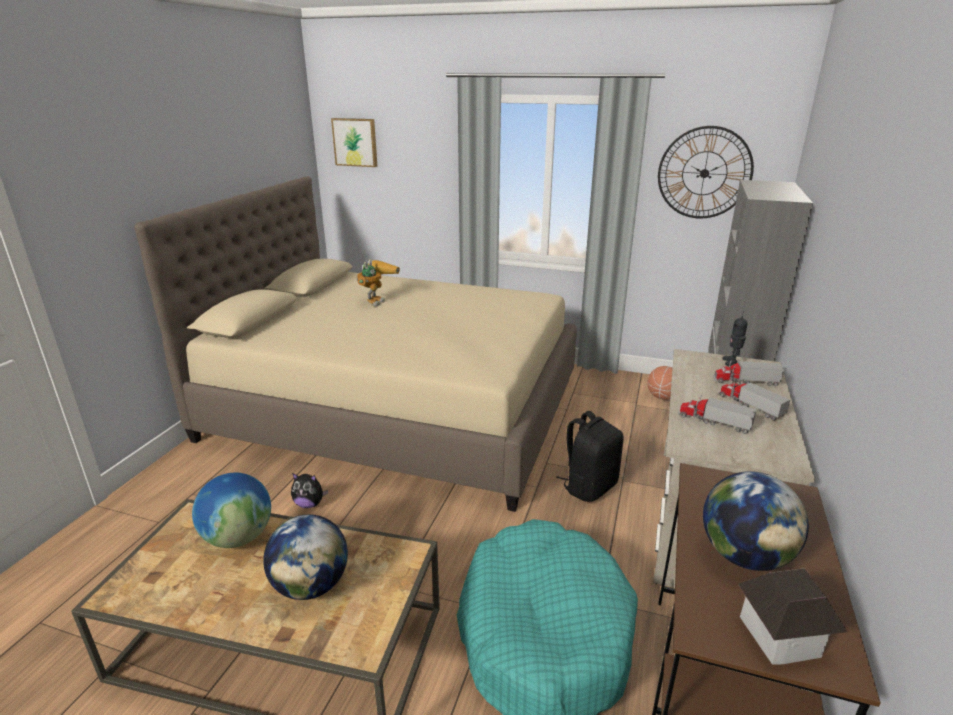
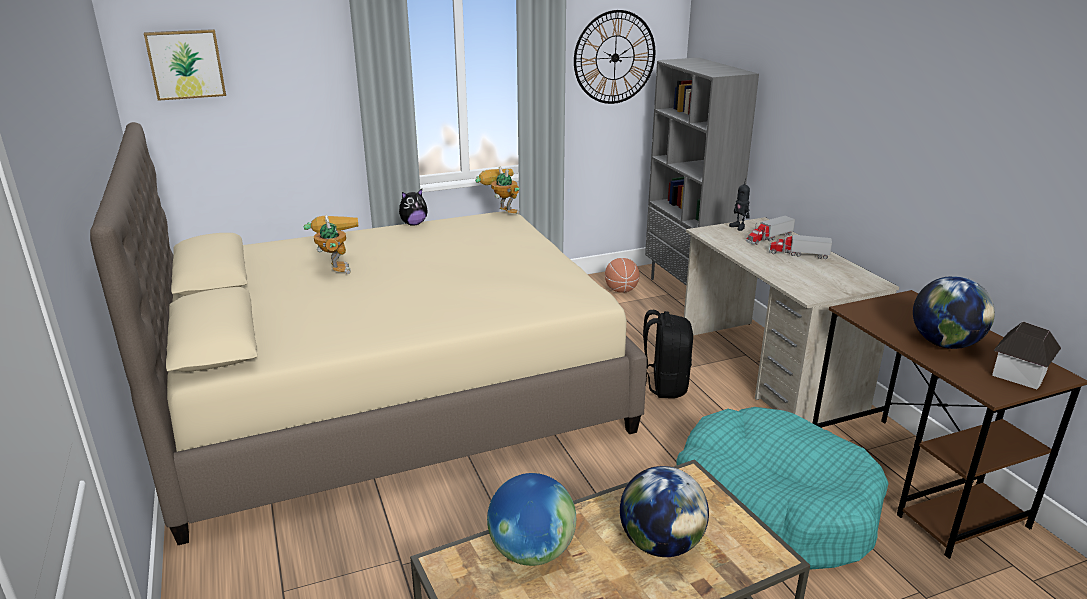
camera: 40 degrees left, 0 degrees up
(309, 504) = (443, 524): plush toy -> plush toy (413, 224)
(545, 293) = (501, 212): none -> toy robot
(714, 421) = (797, 273): toy truck -> none

